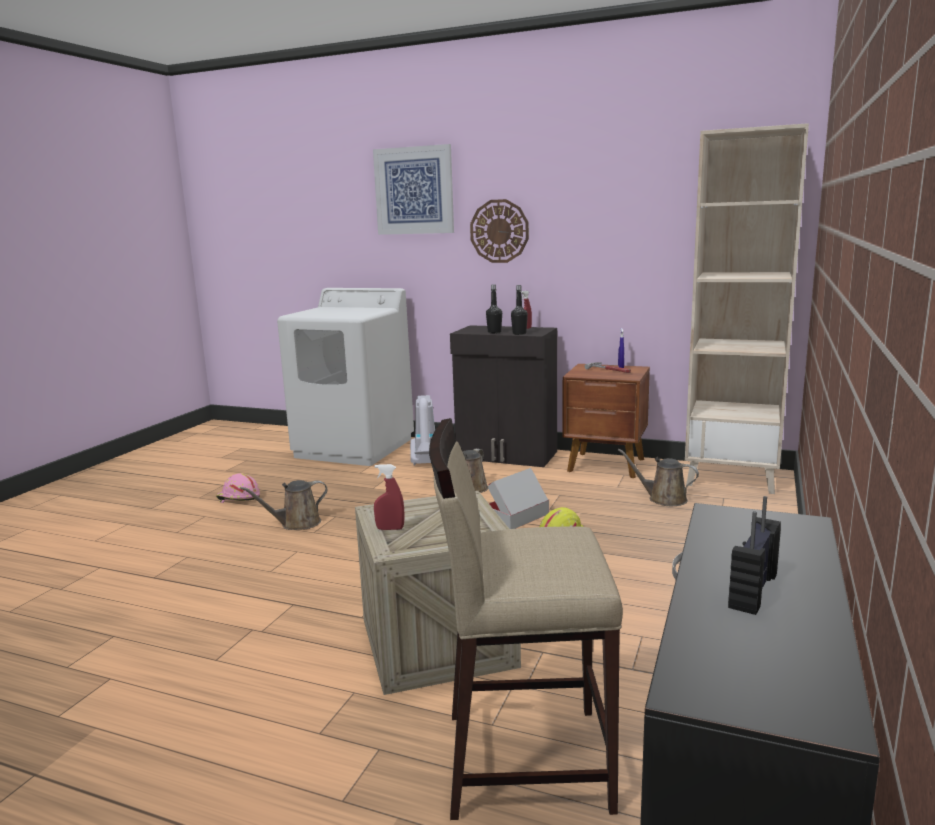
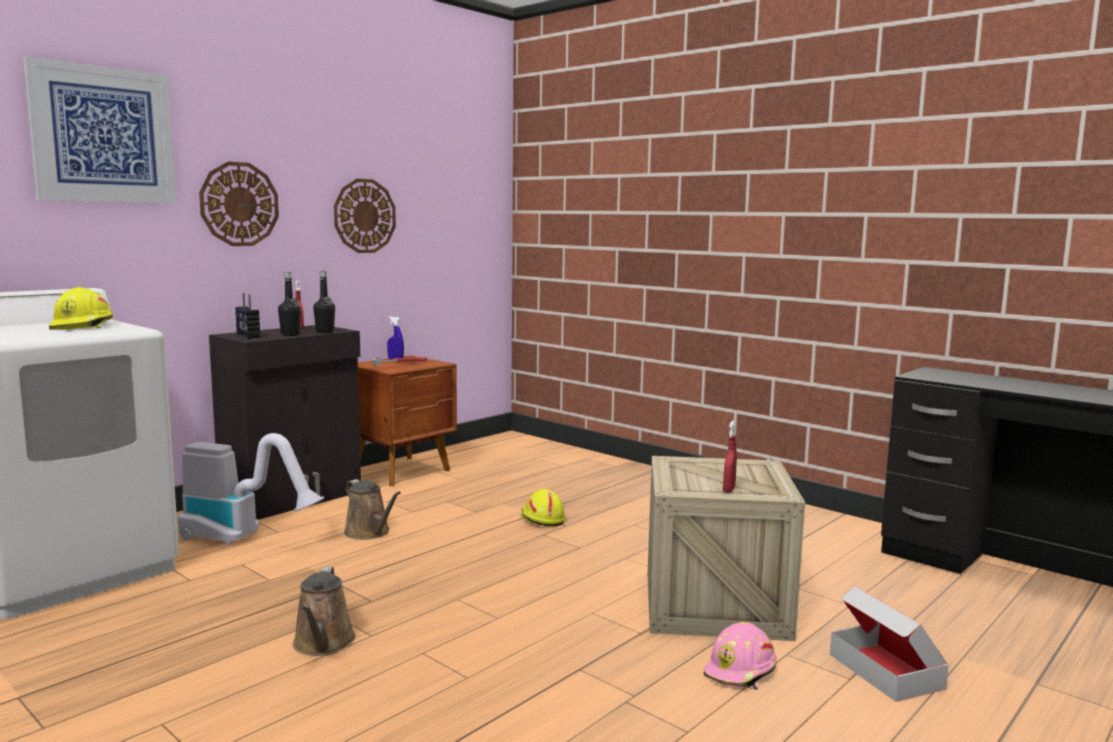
camera: 70 degrees left, 5 degrees down
(238, 498) = (124, 685): pink hard hat -> pink hard hat (741, 671)
(356, 311) = (83, 326): none -> yellow hard hat
(516, 517) = (476, 527): cardboard box -> cardboard box (886, 671)
(524, 759) = (894, 601): beige stool -> none
(610, 236) = (364, 216): none -> wall clock
(663, 499) = (512, 473): brown watering can -> none
(732, 477) = (499, 446): beige bookcase -> none
(751, 591) = (1029, 386): radio -> radio (247, 336)

